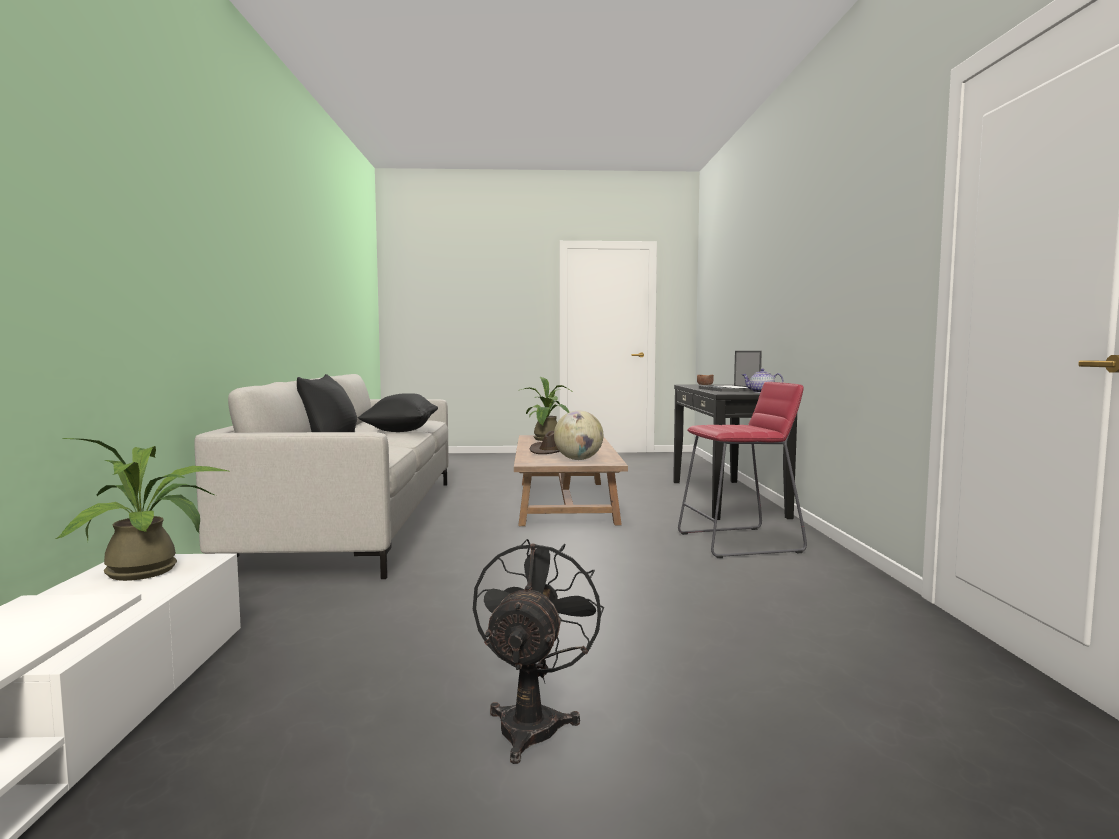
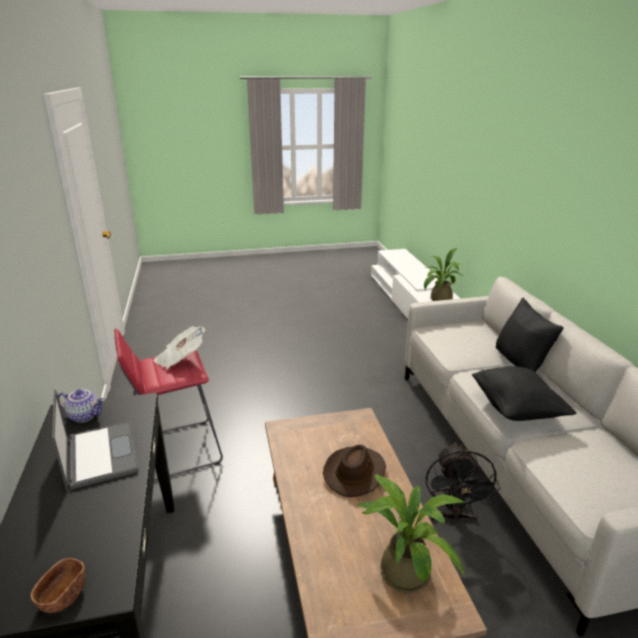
camera: 170 degrees right, 20 degrees up
(533, 722) = (297, 322): black fan -> black fan (452, 516)
(578, 459) = (316, 436): globe -> none
(728, 429) = (180, 359): none -> newspaper

